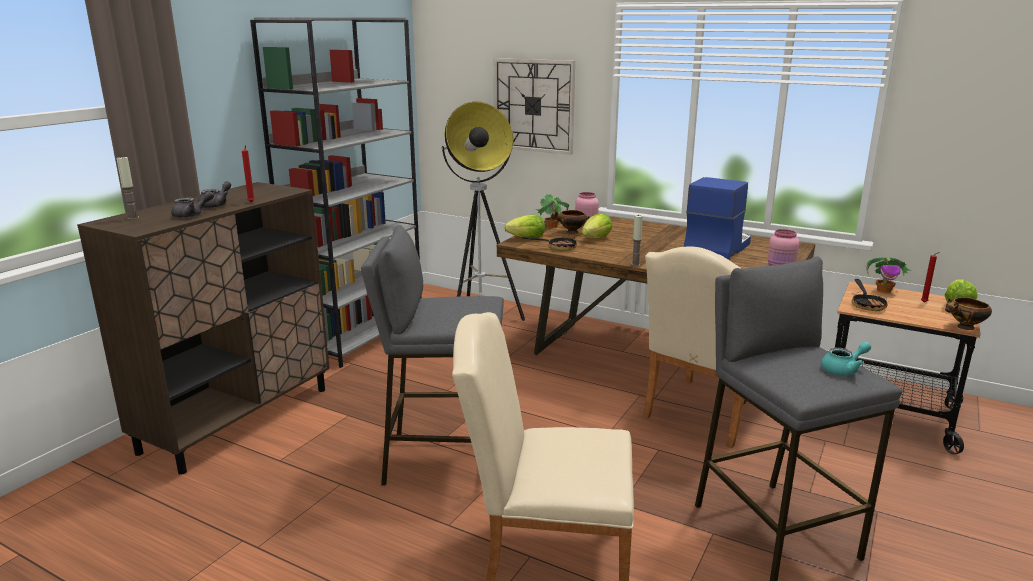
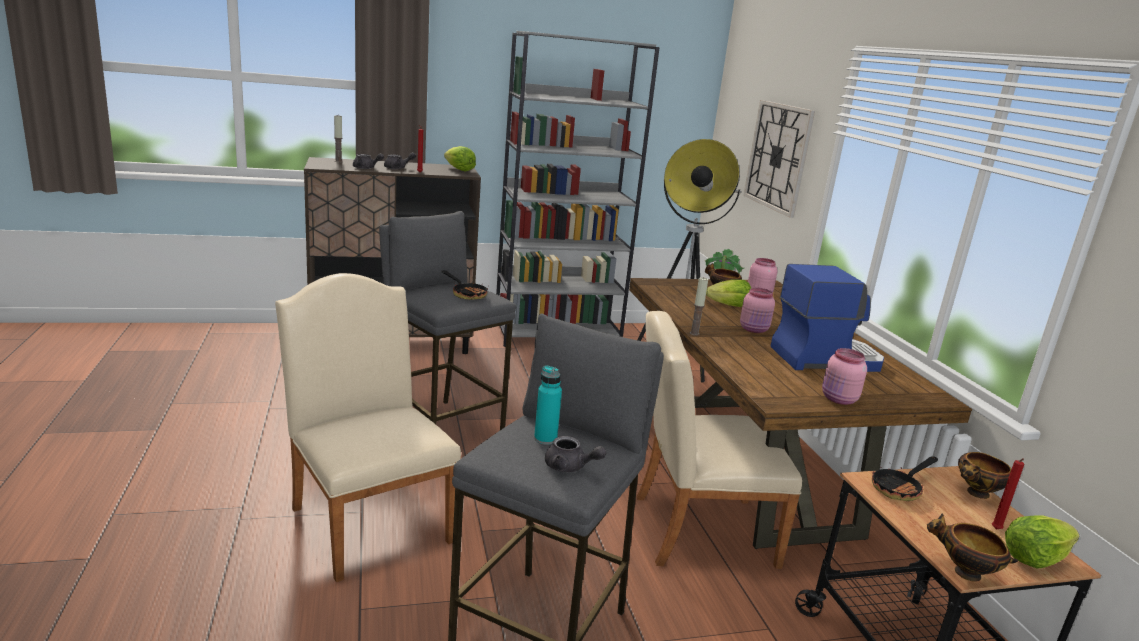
camera: 45 degrees right, 0 degrees up
(527, 238) = (668, 283): lettuce -> lettuce (459, 170)
(557, 248) = (670, 297): frying pan -> frying pan (466, 294)
(648, 247) = (754, 330): none -> pink jar
(792, 364) = (545, 439): none -> turquoise bottle
(843, 370) = (570, 467): turquoise teapot -> grey teapot
(884, 290) = (977, 494): potted plant -> bowl

